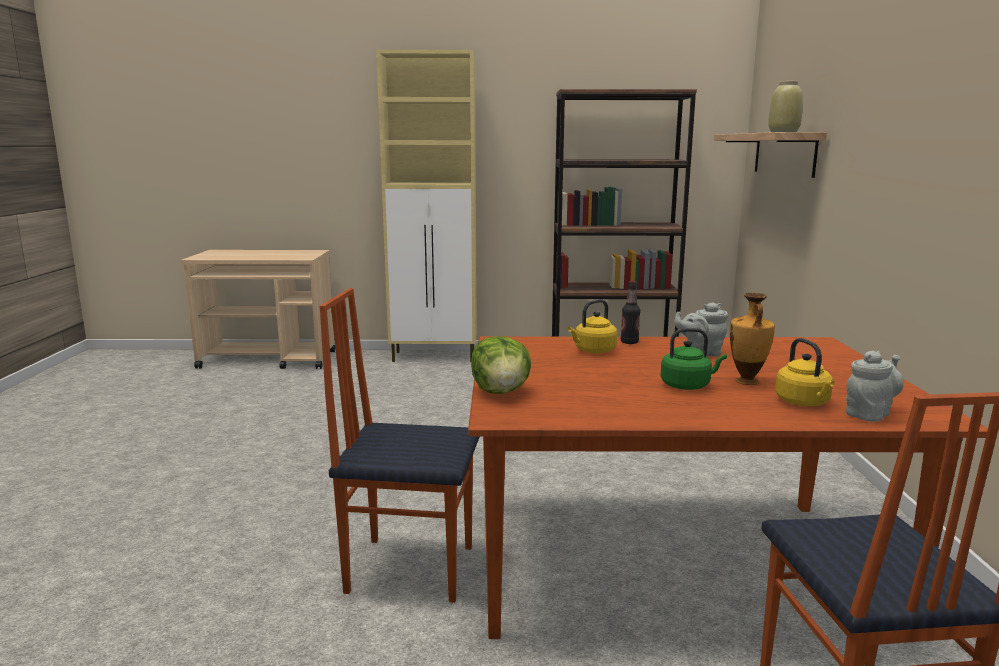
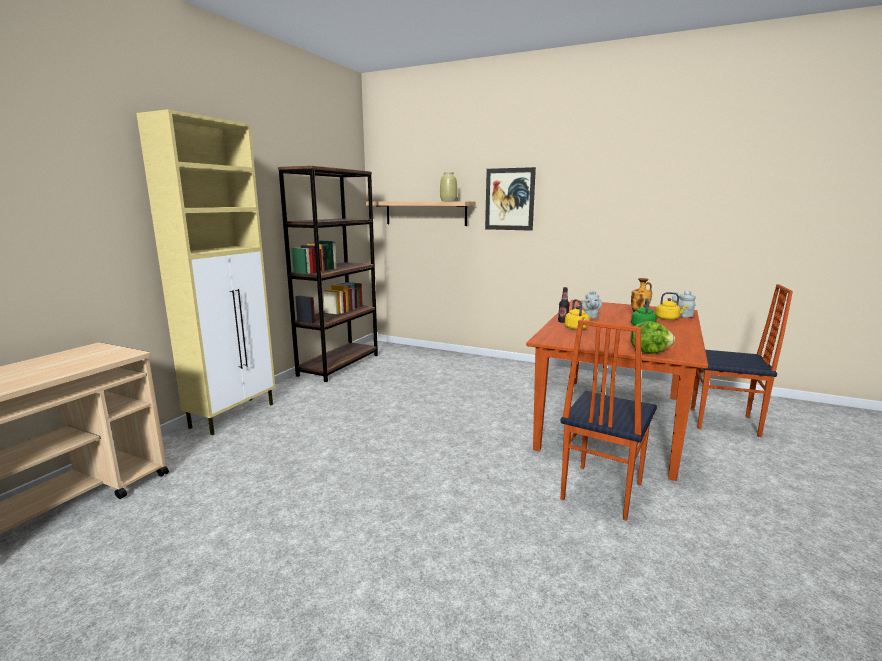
camera: 65 degrees left, 0 degrees up
(859, 127) = (509, 199): none -> picture

